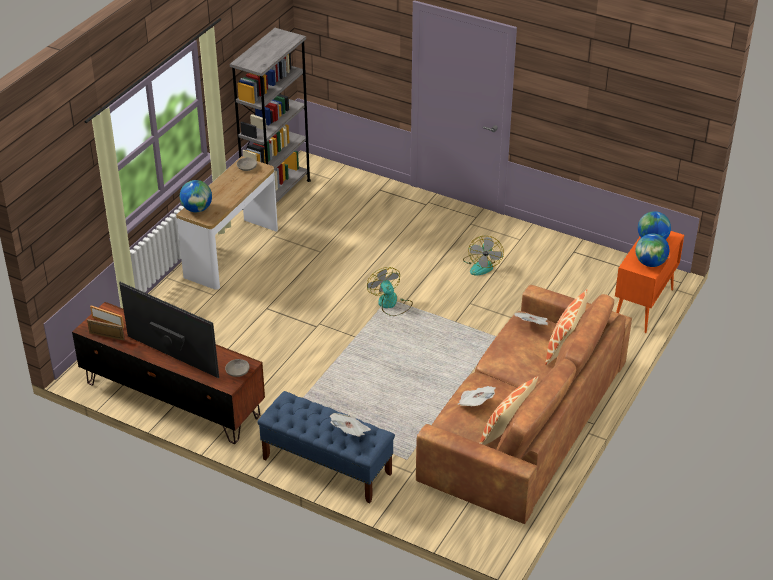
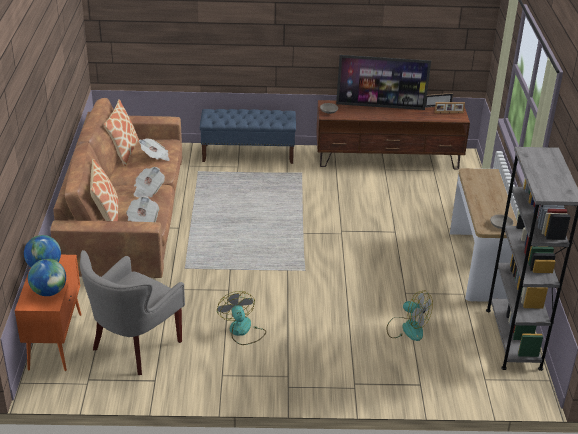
camera: 150 degrees right, 5 degrees down
(197, 209) = (488, 177): globe -> none
(350, 432) = (228, 115): newspaper -> newspaper (148, 190)
(390, 304) = (297, 266): fan -> fan (407, 328)
(578, 281) = (134, 346): none -> grey armchair

